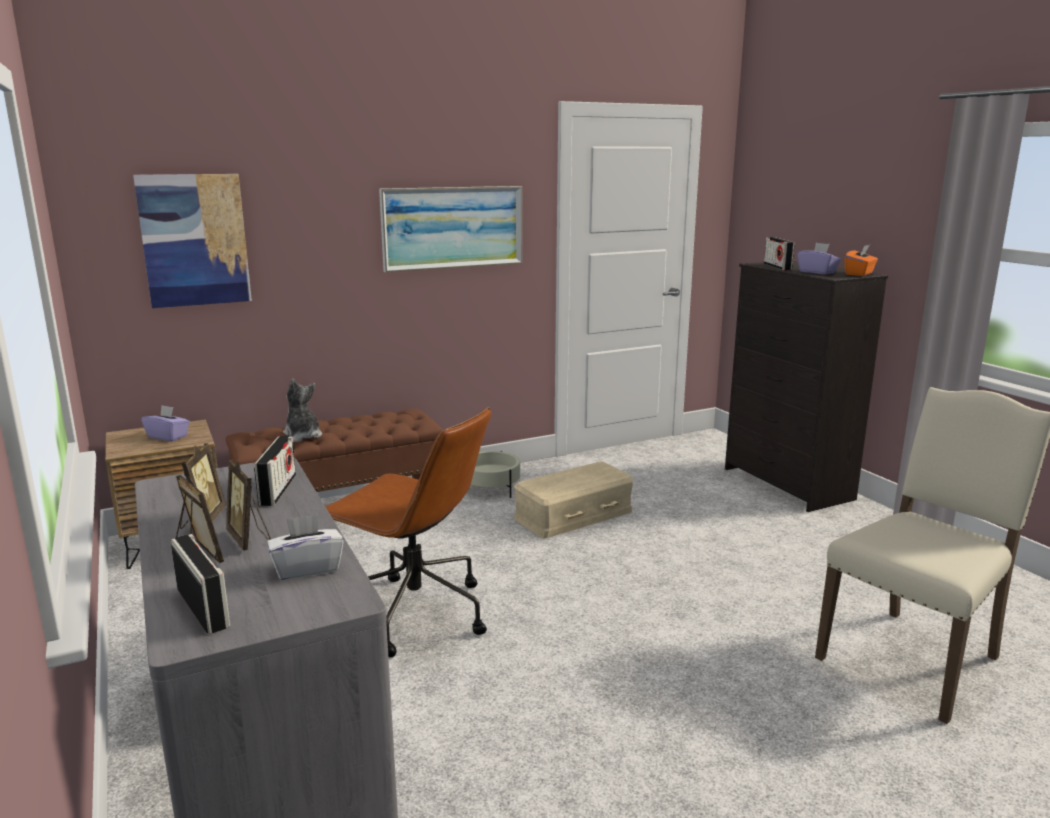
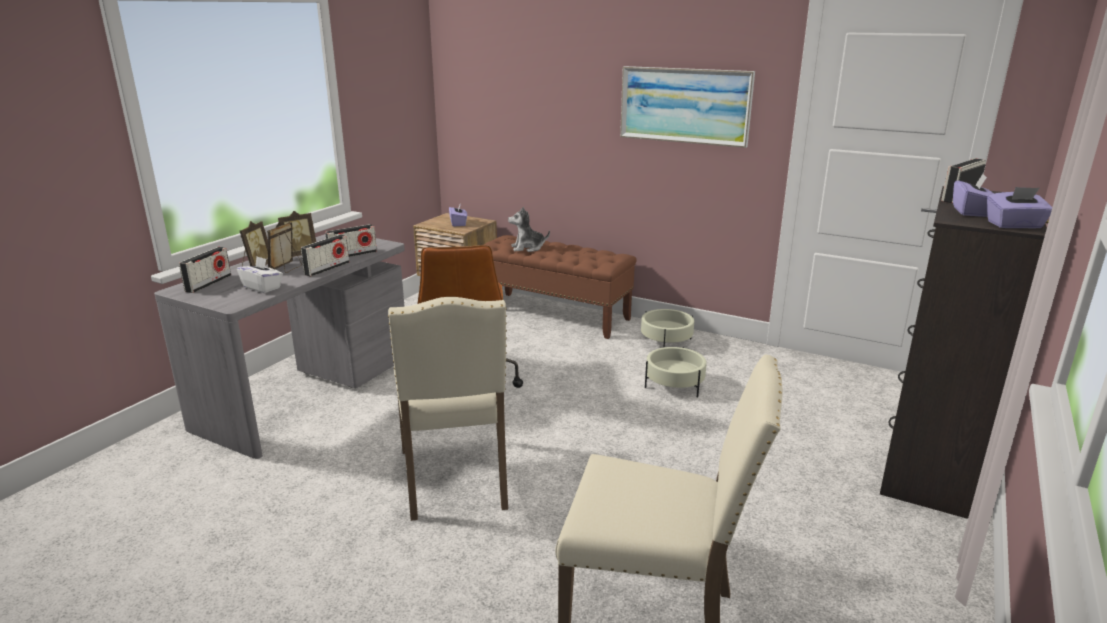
camera: 55 degrees right, 5 degrees up
(194, 240) = (501, 95): picture -> none
(302, 436) = (527, 248): plush toy -> plush toy turned 120 degrees counterclockwise
(306, 514) = (327, 268): none -> radio
(574, 515) = (674, 385): beige storage box -> beige planter
(621, 687) = (456, 480): none -> beige chair
(859, 274) = (1014, 225): orange tissue box -> purple tissue box

